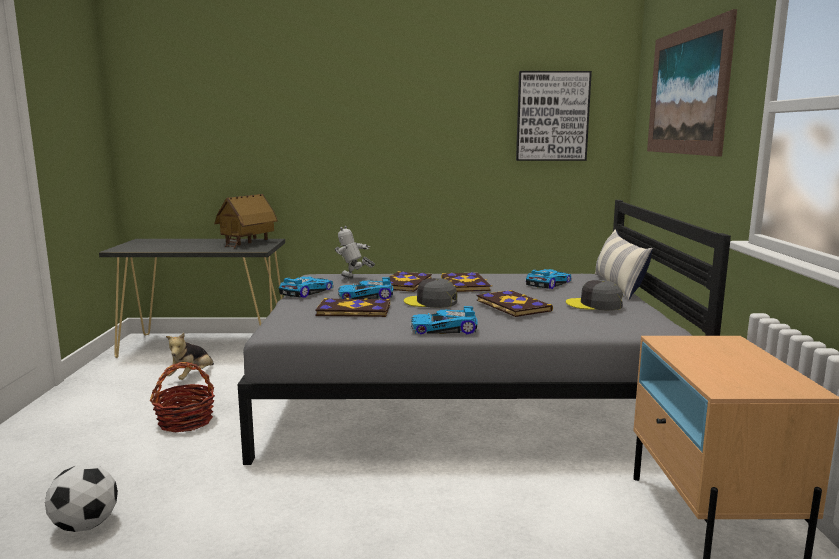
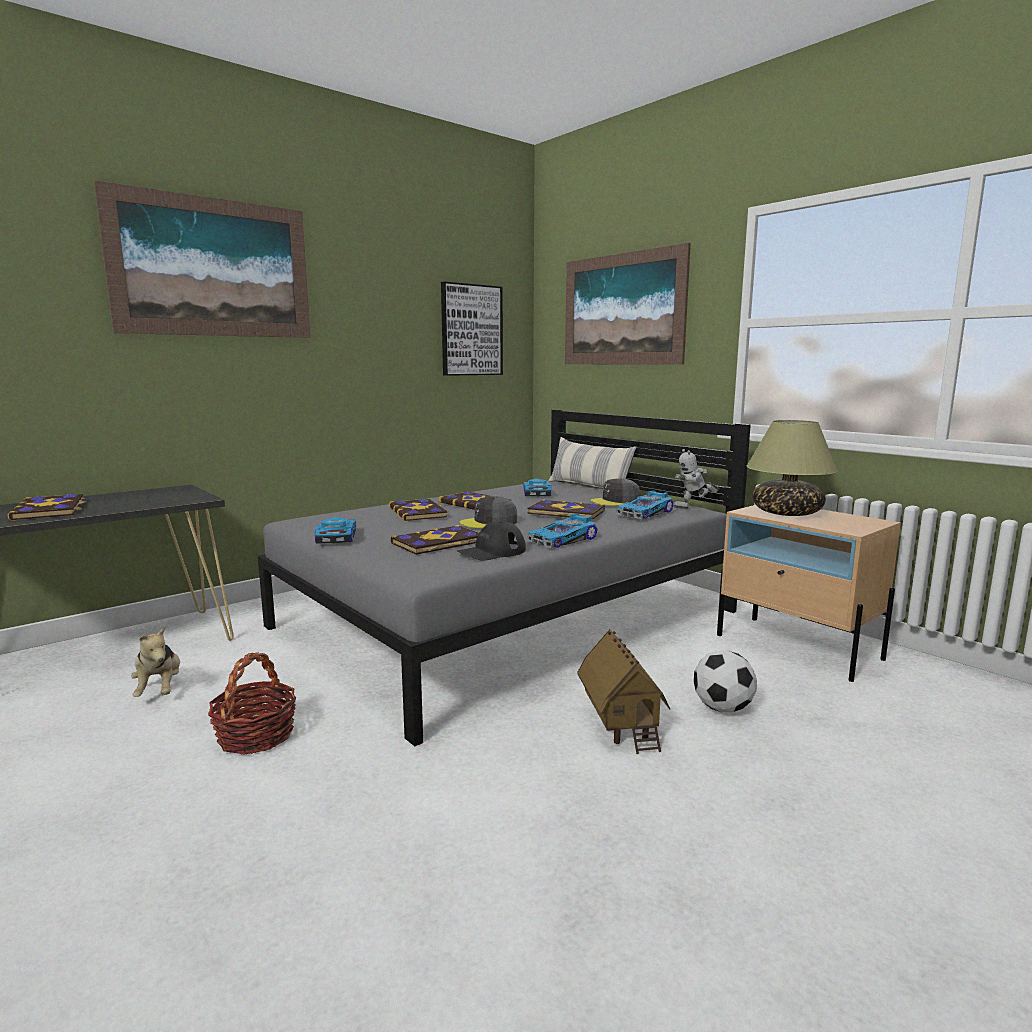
camera: 40 degrees left, 0 degrees up
(85, 525) = (352, 882): football -> football (722, 708)
(178, 245) = (51, 510): none -> book
(247, 243) = (156, 494): toy house -> toy house (620, 724)
(310, 76) = (213, 268): none -> picture
(353, 279) = (350, 517): toy robot -> toy robot (693, 509)
(365, 296) = (412, 529): toy car -> toy car (646, 513)
(365, 326) = (492, 552): none -> black cap
(708, 352) = (787, 513): none -> table lamp

